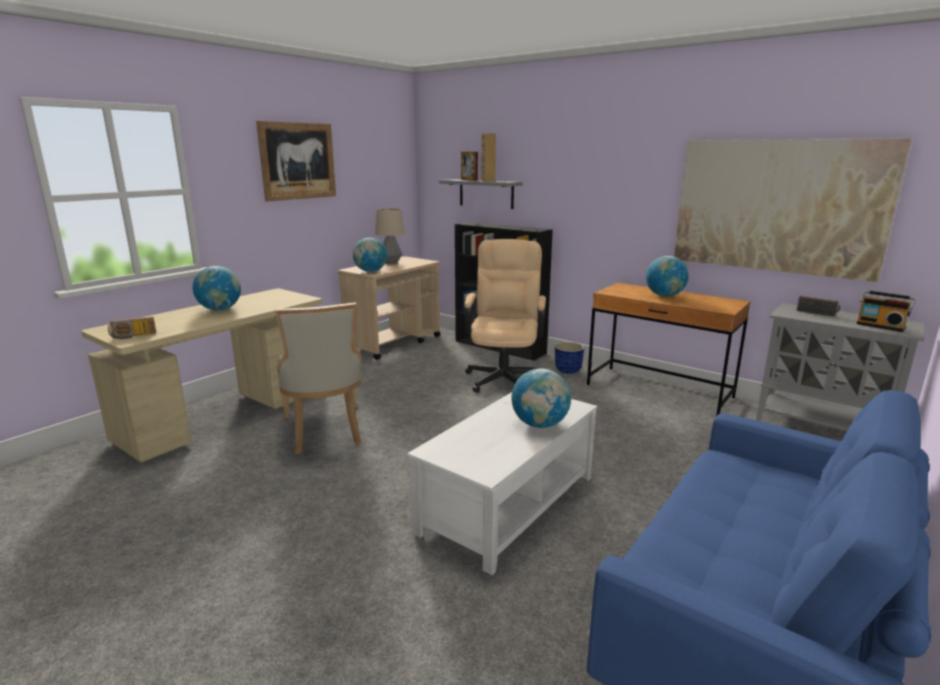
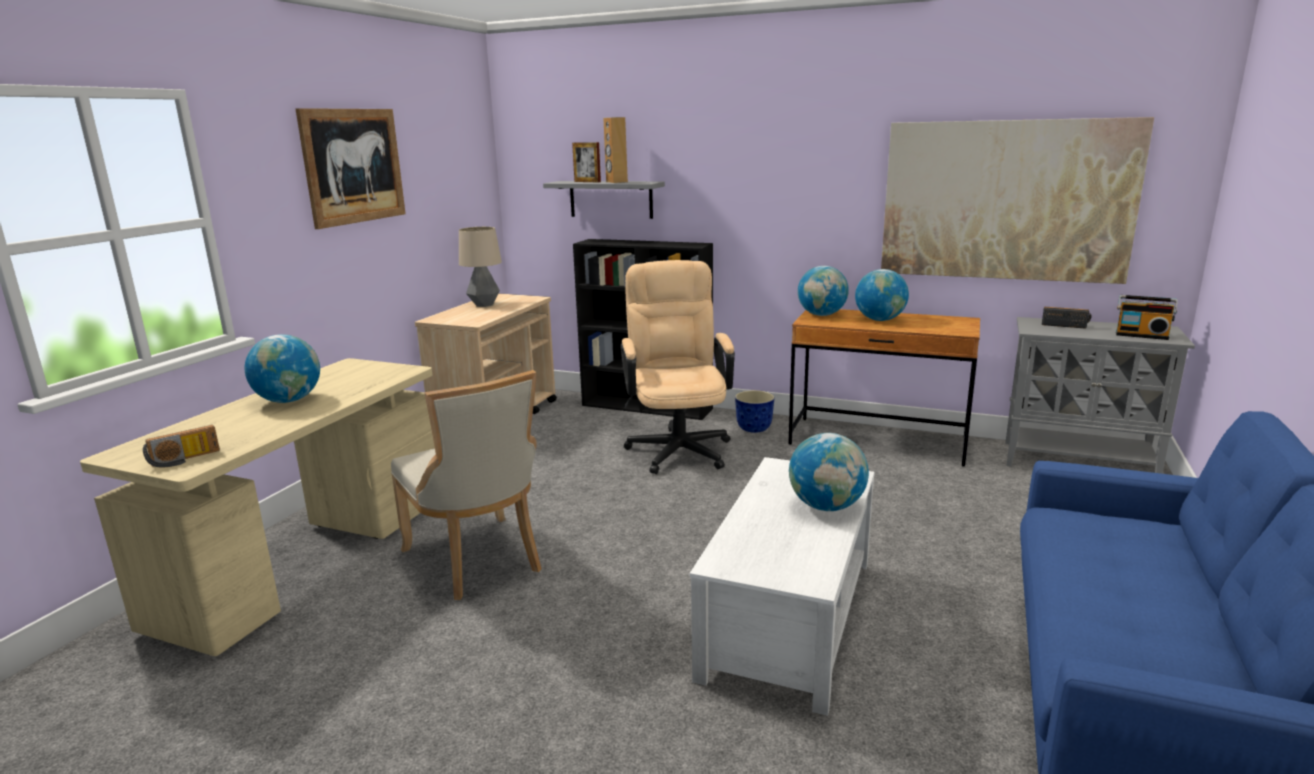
camera: 15 degrees left, 0 degrees up
(371, 271) = (467, 320): globe -> globe (821, 315)

